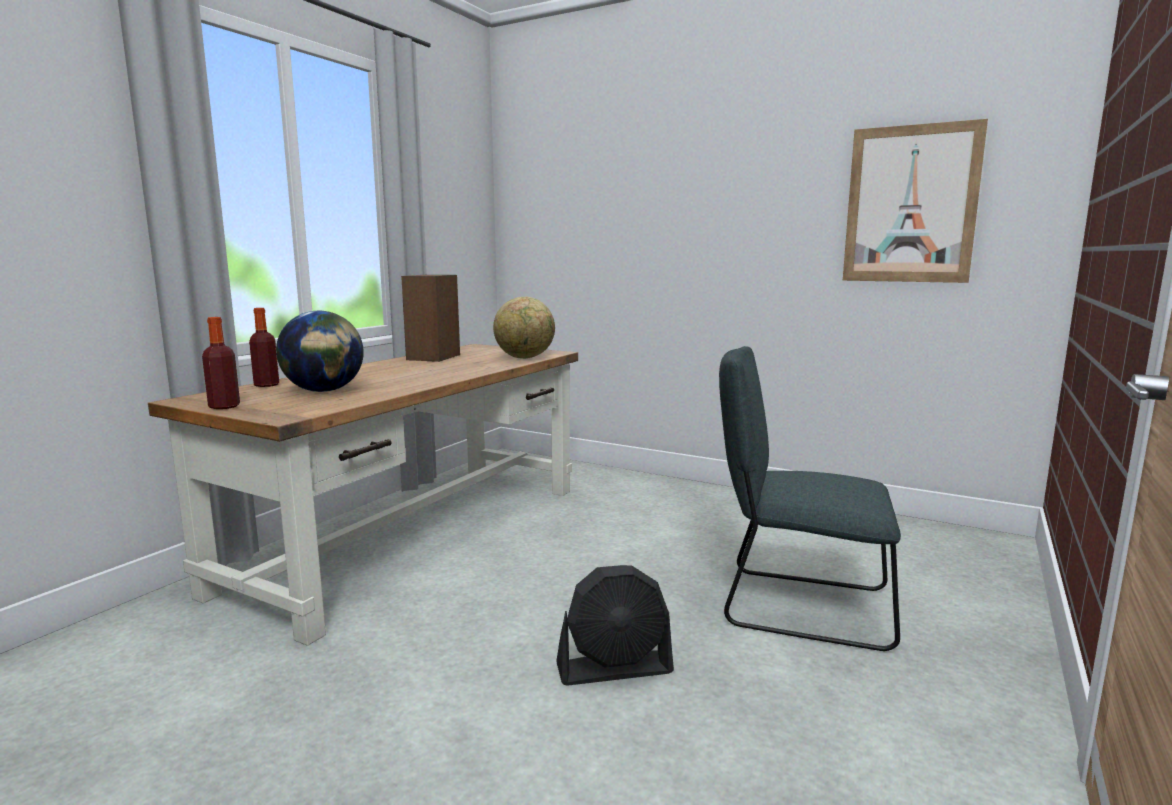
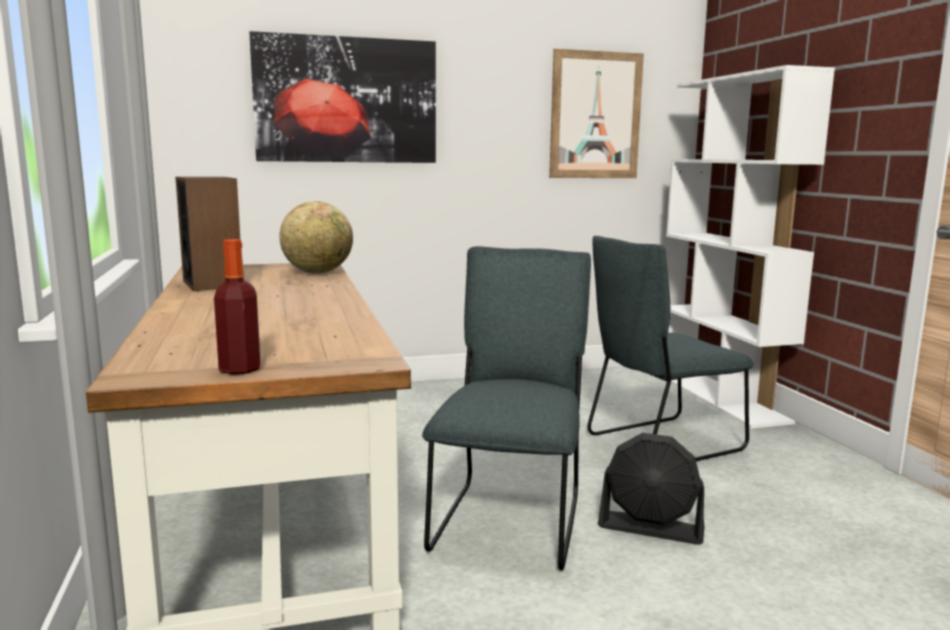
camera: 45 degrees left, 0 degrees up
(266, 385) = (158, 341): bottle -> none
(324, 391) = (273, 333): globe -> none
(527, 607) = (510, 519): none -> grey chair
(615, 668) = (651, 528): black fan -> black fan turned 75 degrees clockwise
(635, 206) = (346, 100): none -> picture
(1001, 590) = (720, 397): none -> white bookcase

